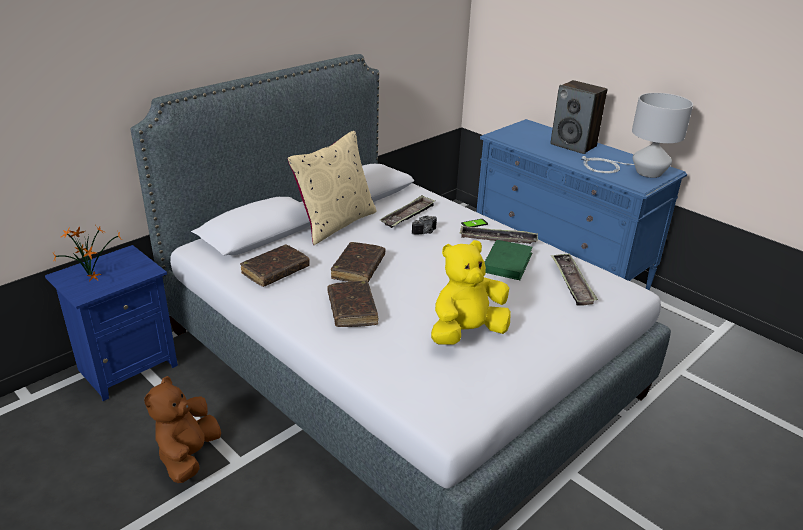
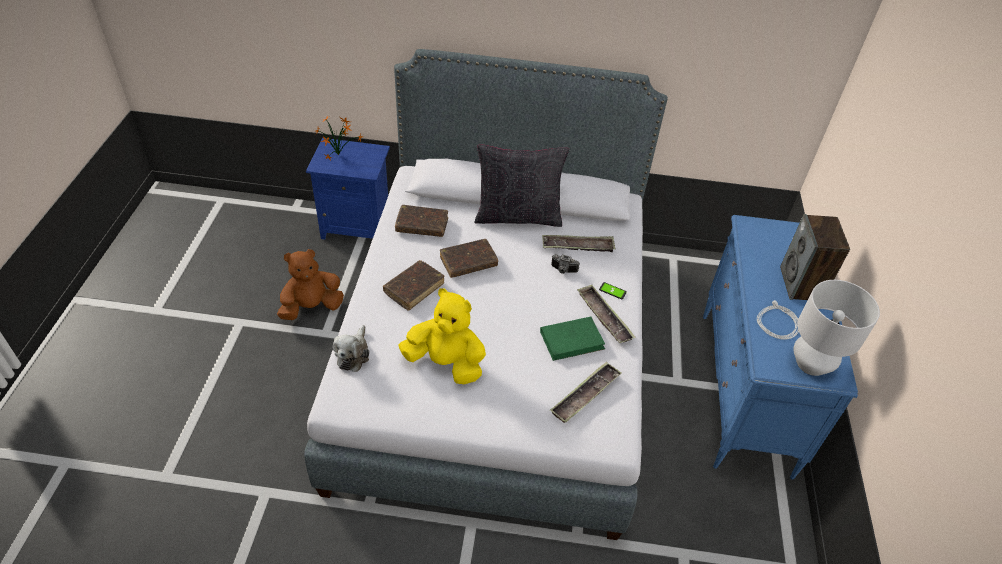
camera: 50 degrees right, 15 degrees up
(335, 223) = (518, 216): beige pillow -> black pillow
(394, 383) = (353, 354): none -> plush toy

